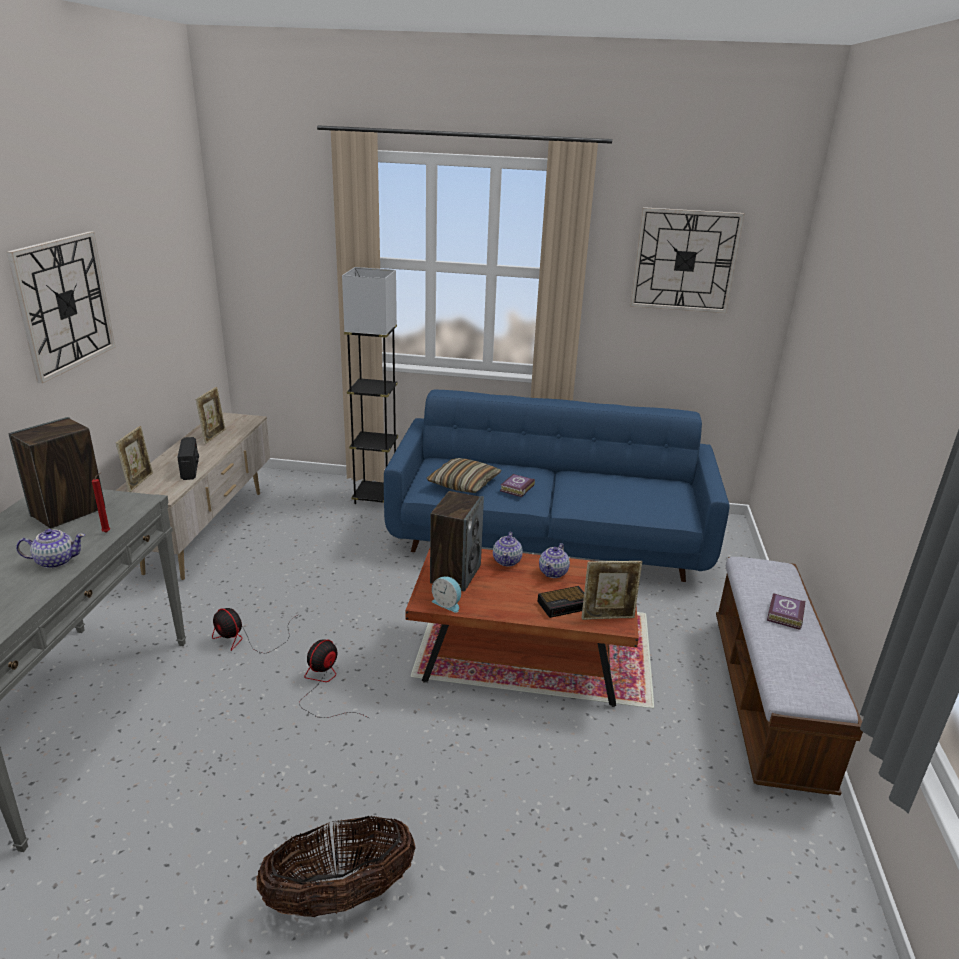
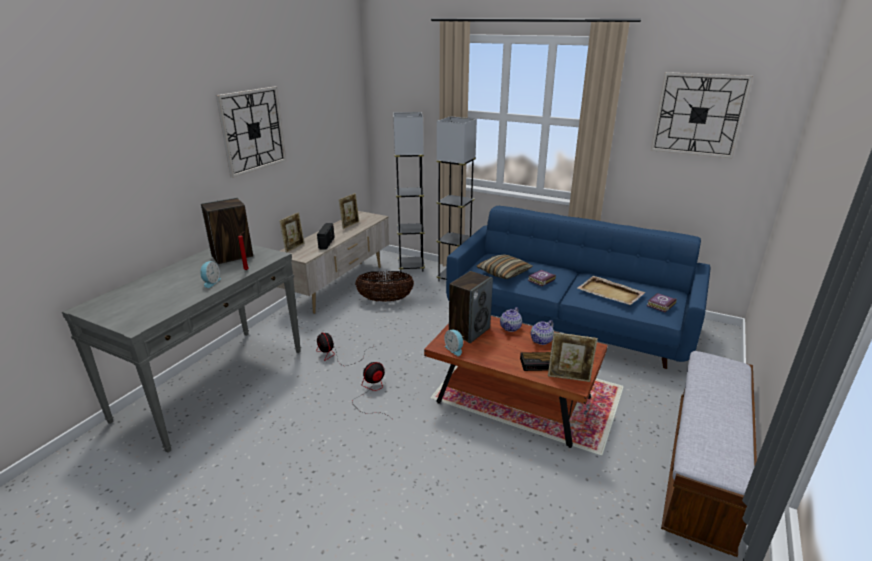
camera: 20 degrees right, 0 degrees up
(55, 561) = (211, 282): teapot -> alarm clock
(306, 487) = (411, 267): none -> grey floor lamp
(340, 896) = (328, 526): basket -> basket (385, 300)
(609, 495) = (610, 293): none -> beige tray
(784, 615) = (721, 401): book -> book (660, 305)

